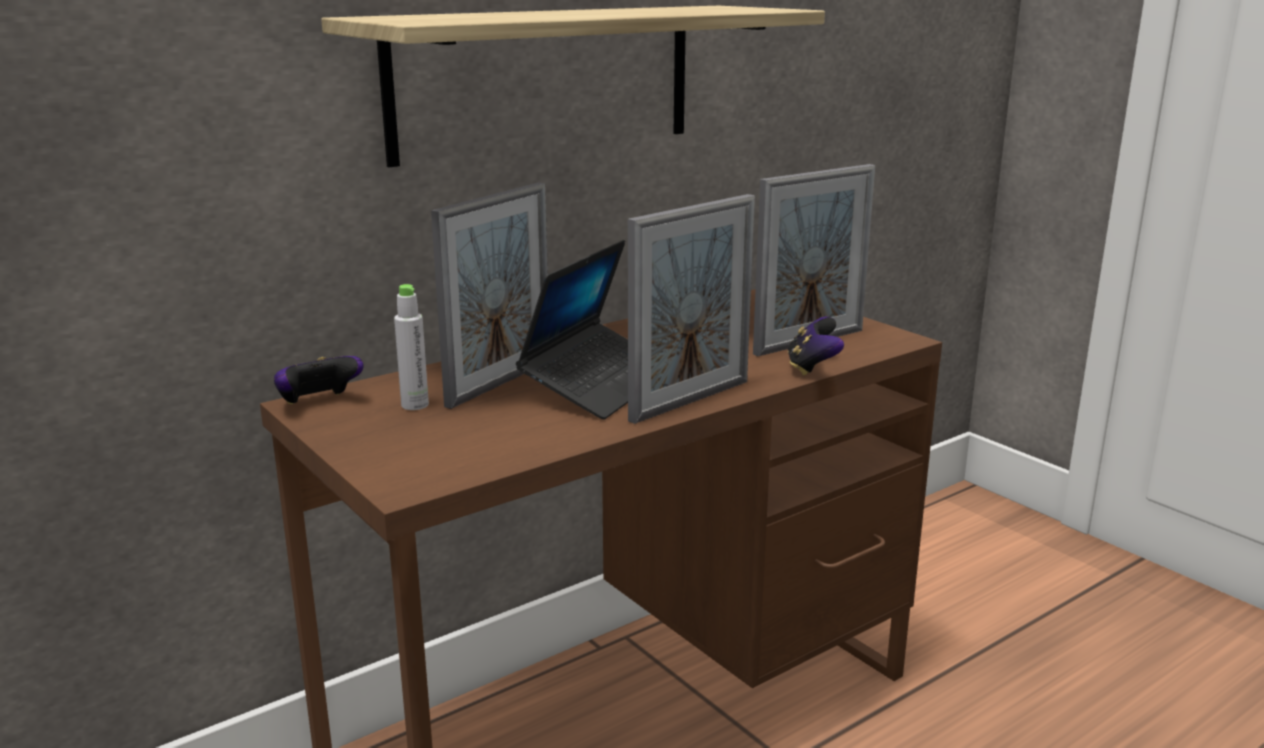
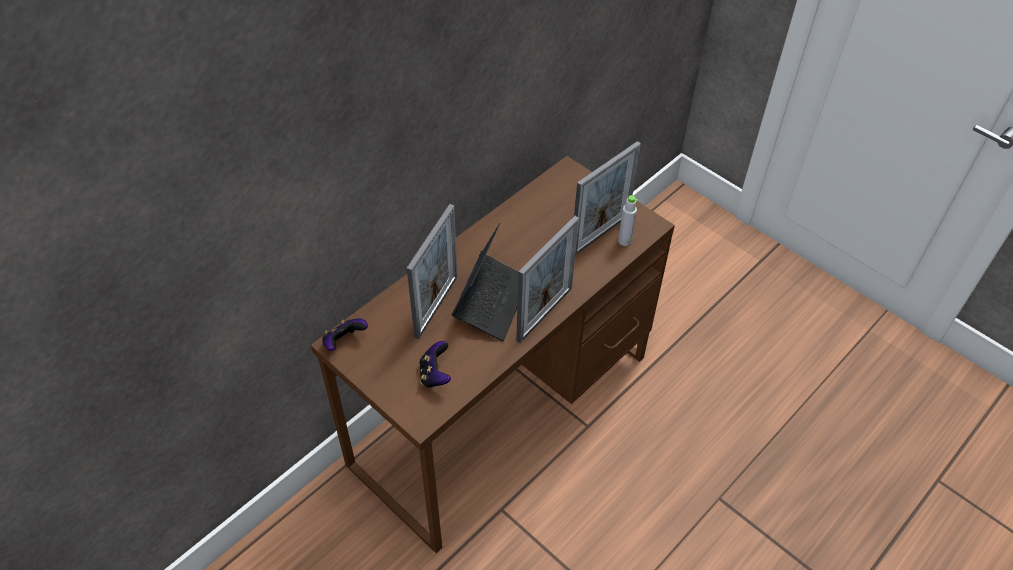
camera: 10 degrees left, 30 degrees up
(415, 405) = (397, 337): grey bottle -> grey bottle (624, 241)
(545, 81) = (440, 121): shelf -> none
(812, 368) = (605, 268): game controller -> game controller (435, 375)

